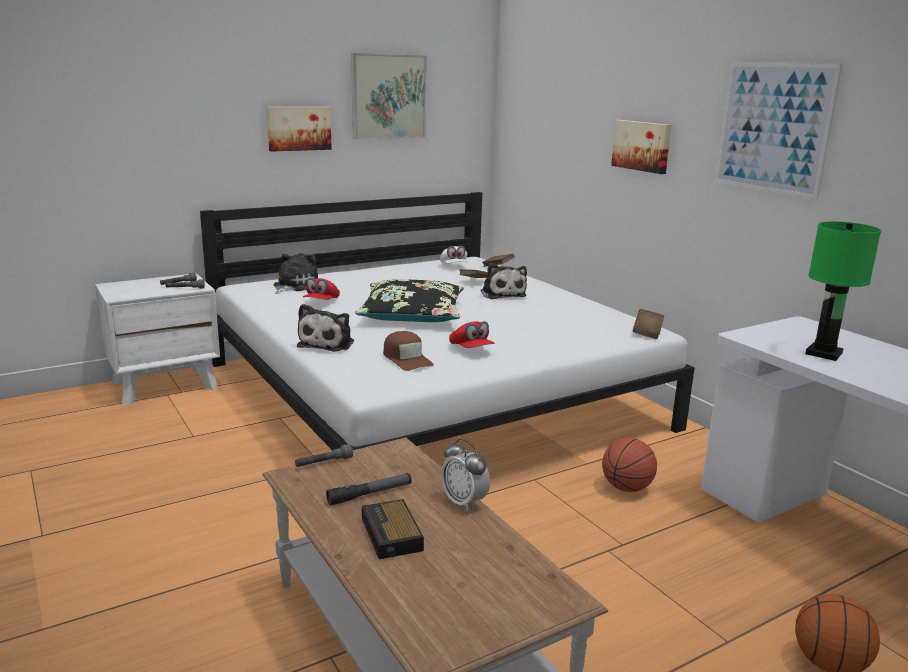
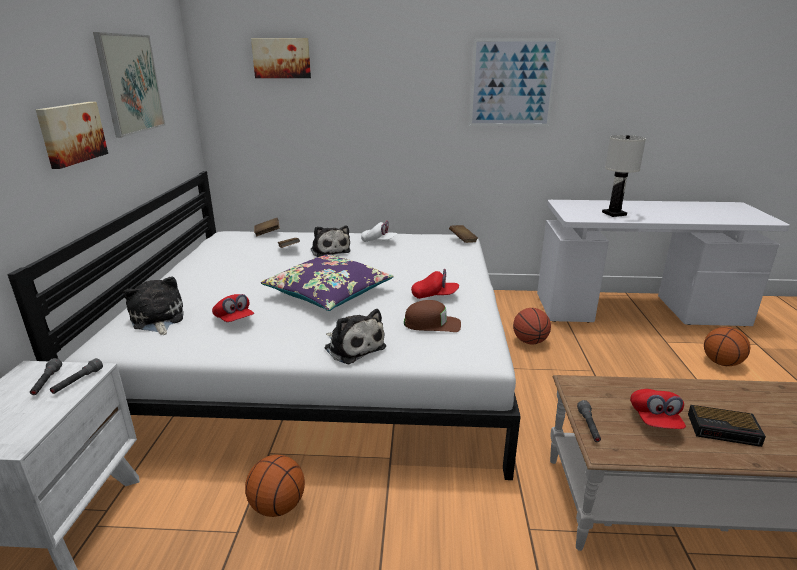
camera: 55 degrees left, 5 degrees up
(227, 440) = (278, 506): none -> basketball
(370, 494) = (654, 420): flashlight -> red cap
(412, 315) = (329, 293): black pillow -> purple pillow
(454, 266) = (237, 244): white cap -> white cap (379, 241)
(464, 502) = (677, 385): alarm clock -> none
(502, 294) = (330, 251): plush toy -> plush toy turned 45 degrees clockwise
(642, 146) = (395, 106): picture -> picture (282, 58)
(823, 353) = (614, 214): green table lamp -> white table lamp

